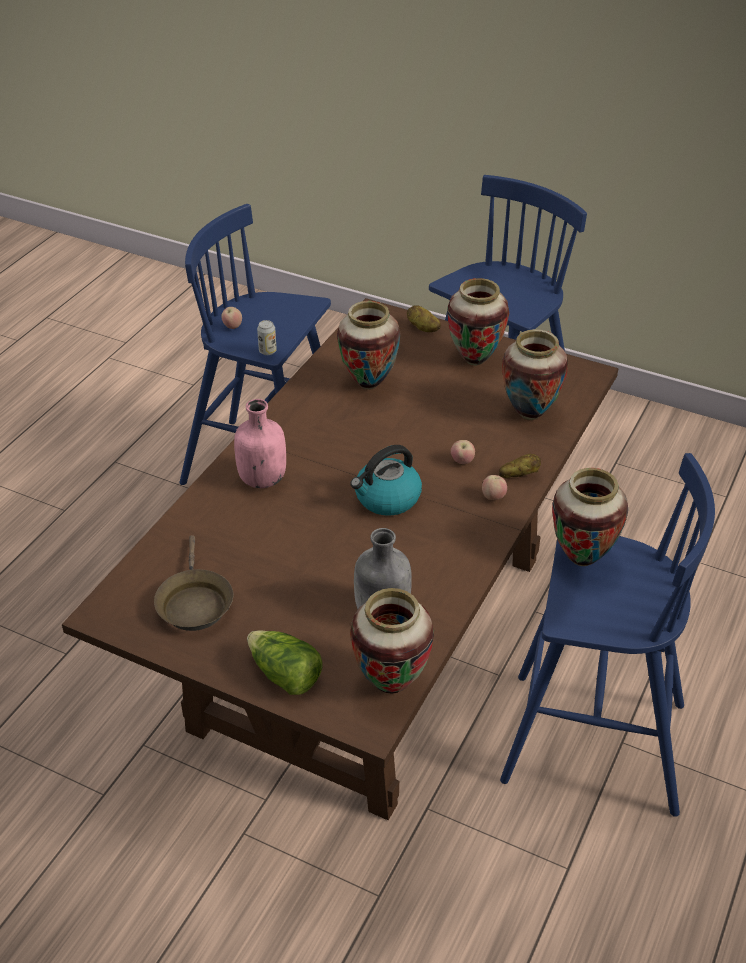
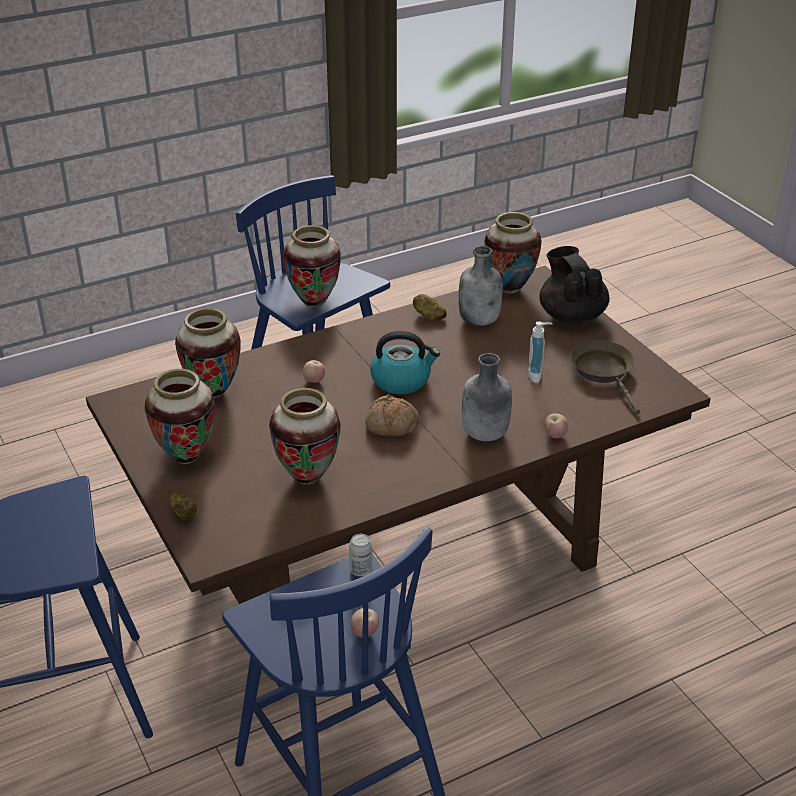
camera: 145 degrees left, 5 degrees down
(194, 603) = (604, 373): brown frying pan -> brown frying pan turned 45 degrees counterclockwise
(261, 566) = (537, 375): none -> soap dispenser
(262, 479) = (485, 434): pink bottle -> grey bottle
(284, 675) = (571, 315): lettuce -> black teapot
(349, 451) = (391, 426): none -> bread
(493, 497) = (324, 350): apple -> apple (555, 435)
(519, 475) = (286, 355): potato -> potato (429, 316)

